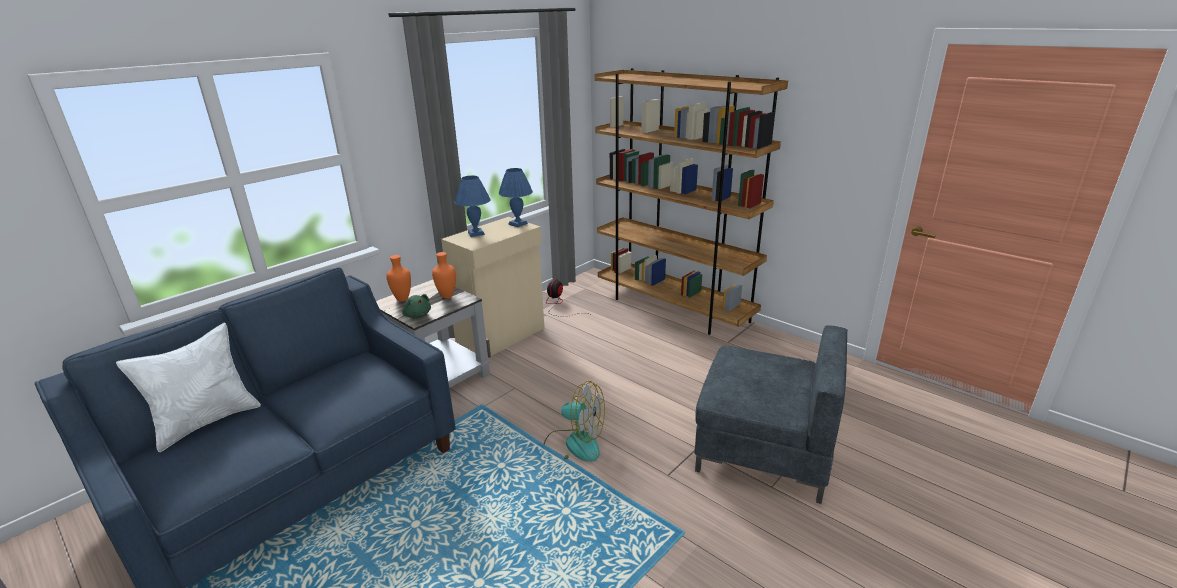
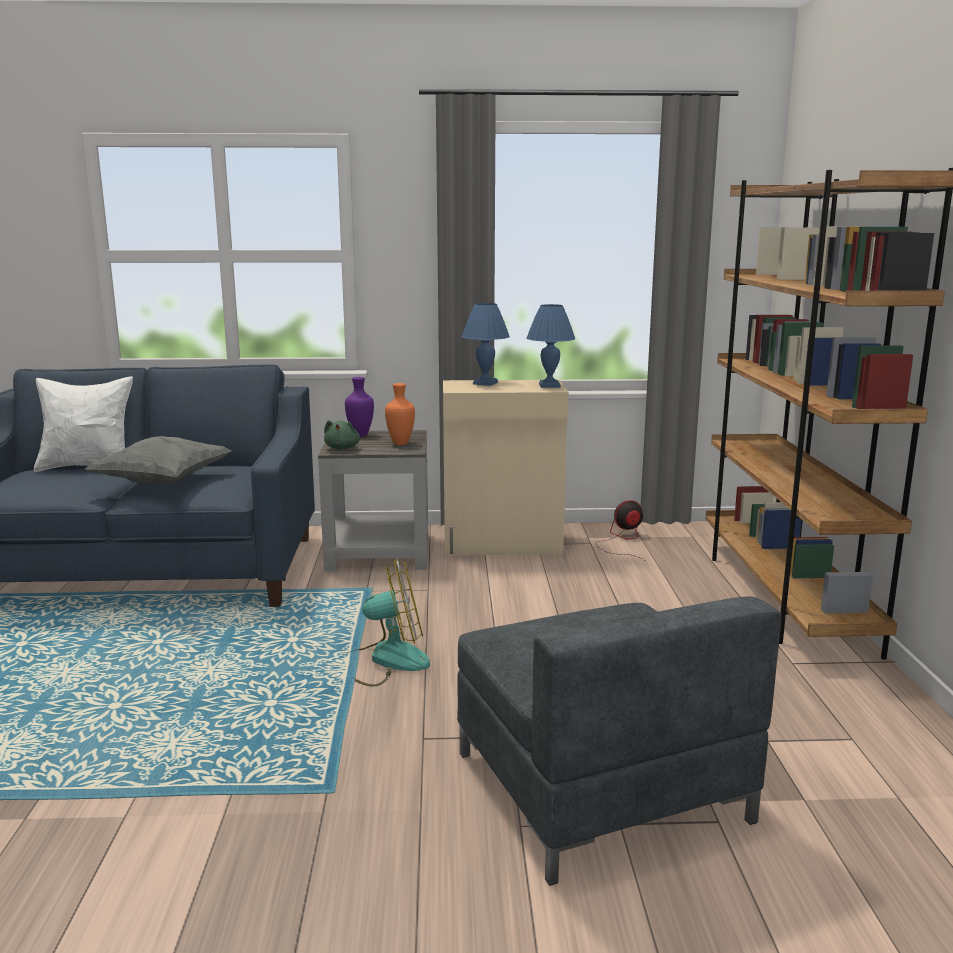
camera: 45 degrees right, 10 degrees down
(328, 403) = (163, 482): none -> grey pillow
(402, 299) = (360, 435): orange vase -> purple vase
(573, 445) = (385, 660): fan -> fan turned 75 degrees counterclockwise

